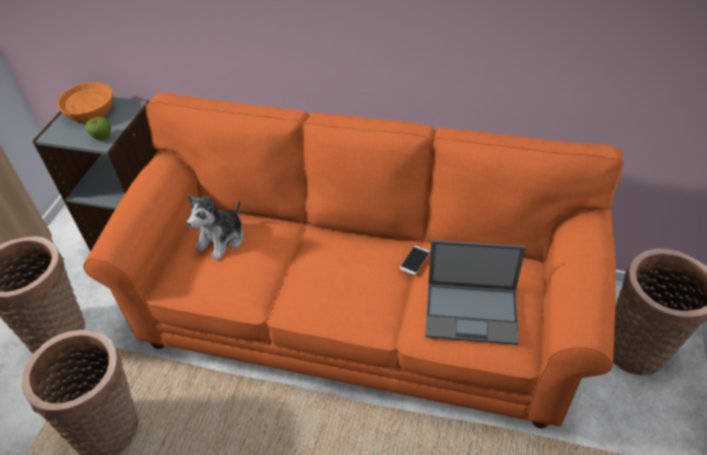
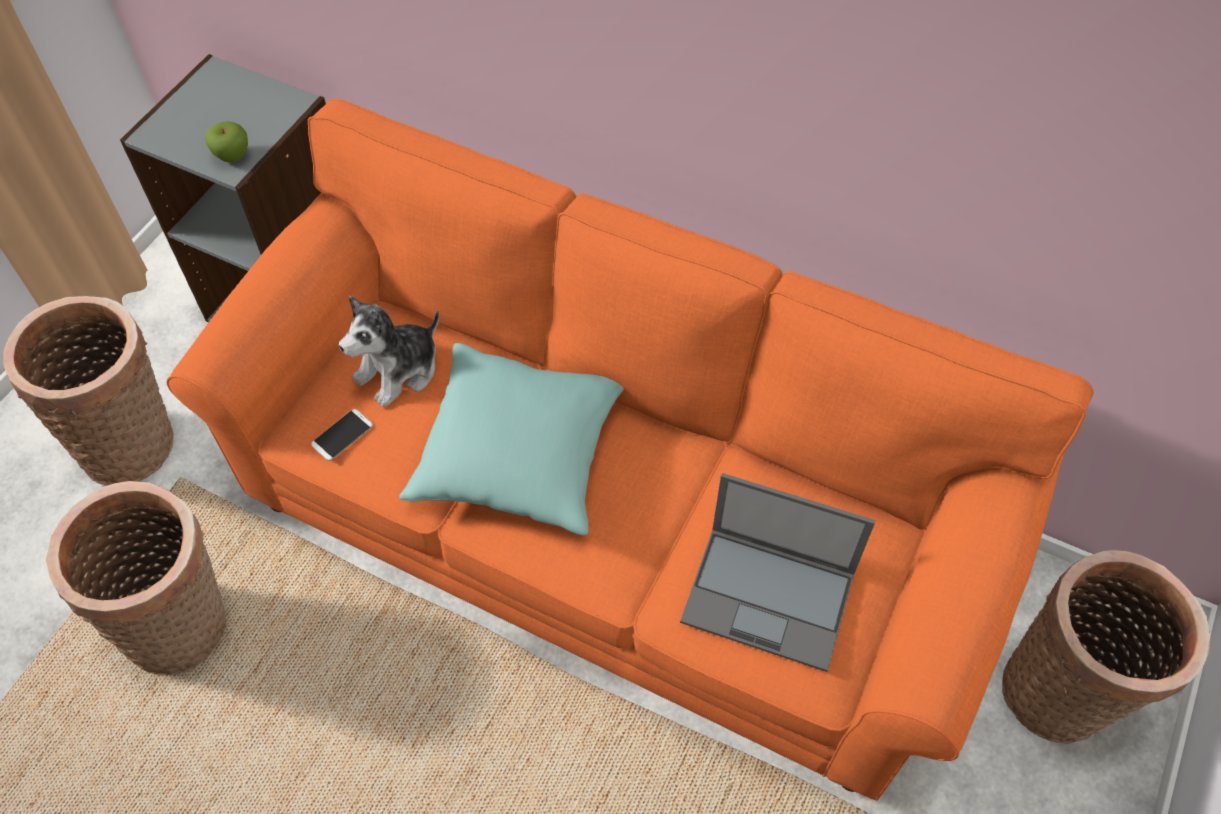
camera: 10 degrees right, 10 degrees up
(91, 112) = (223, 100): orange bowl -> none
(304, 269) = (519, 453): none -> turquoise pillow
(414, 260) = (704, 479): phone -> phone (342, 435)

